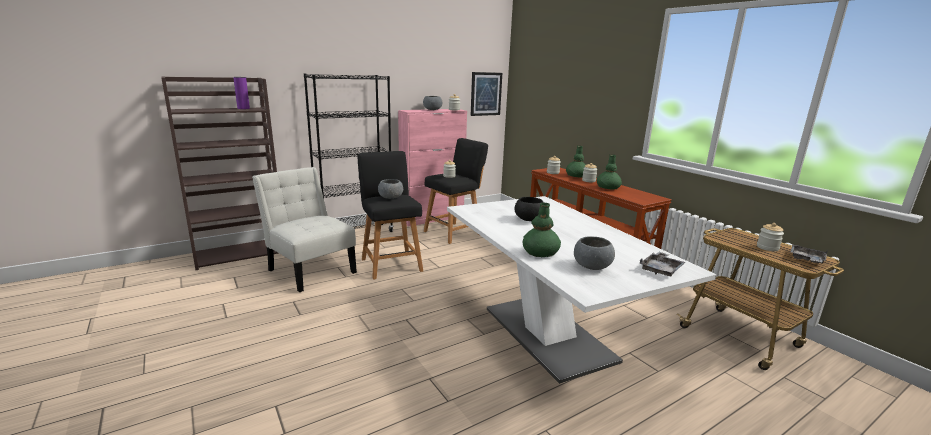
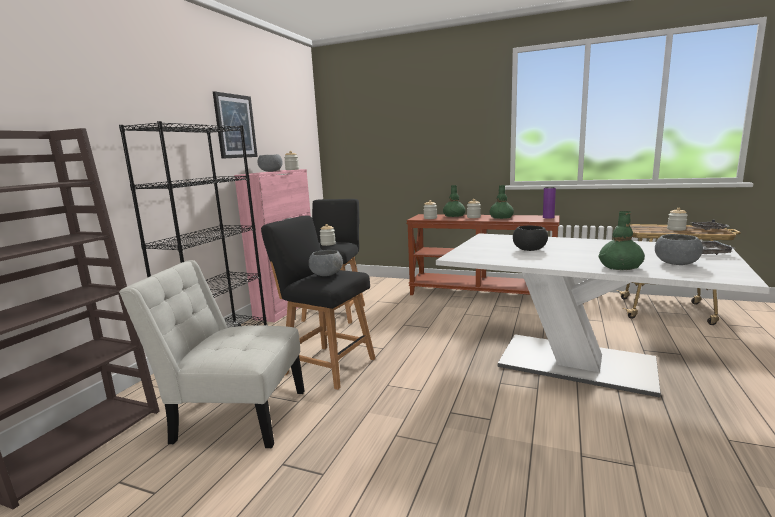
camera: 35 degrees left, 5 degrees down
(243, 108) = (39, 184): purple vase -> purple vase (548, 217)
(485, 94) = (304, 152): picture -> picture (235, 126)

